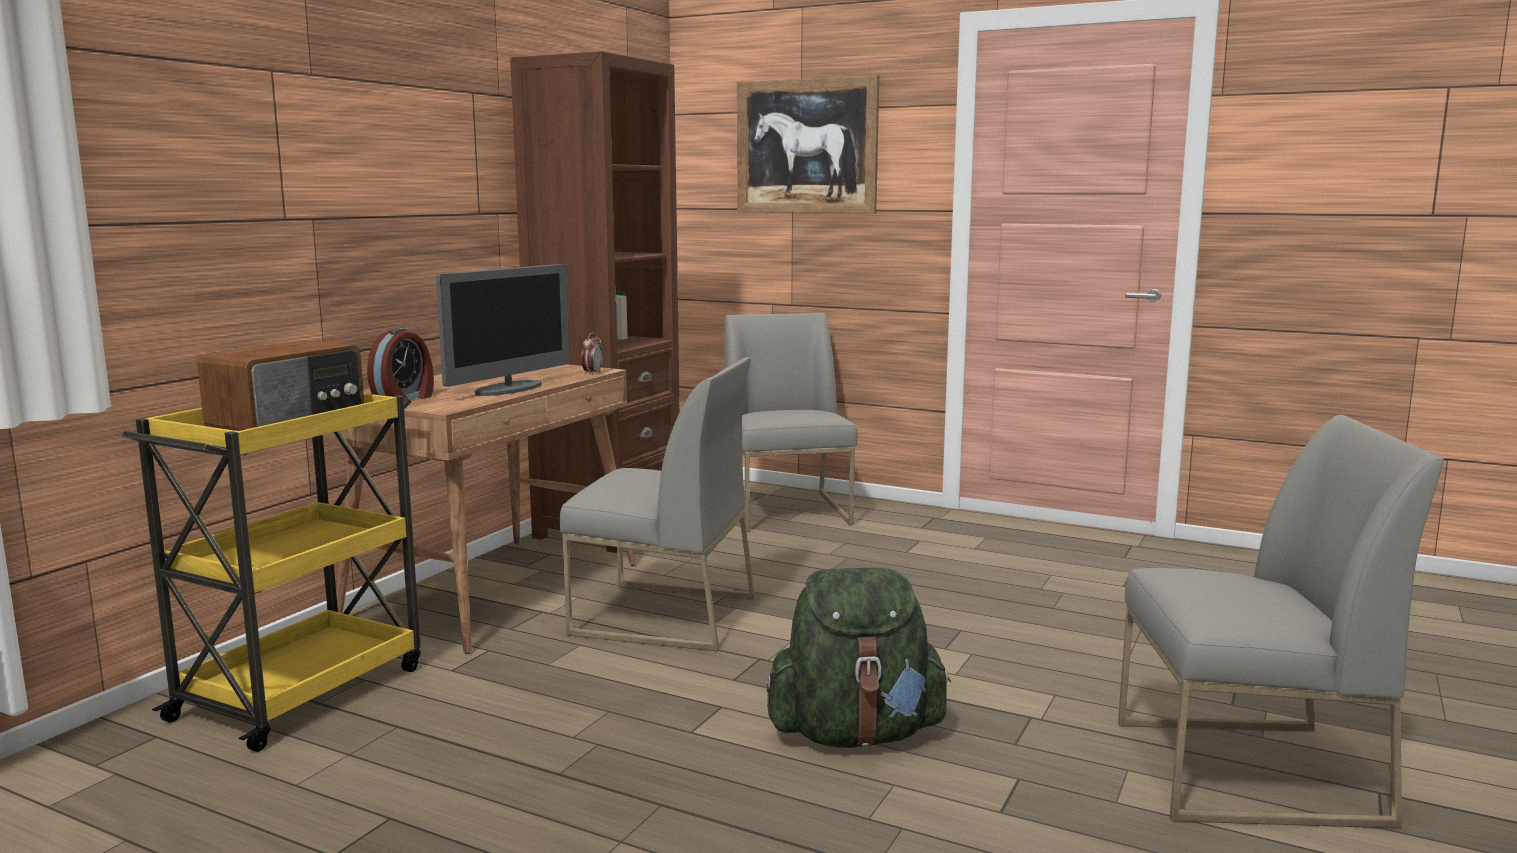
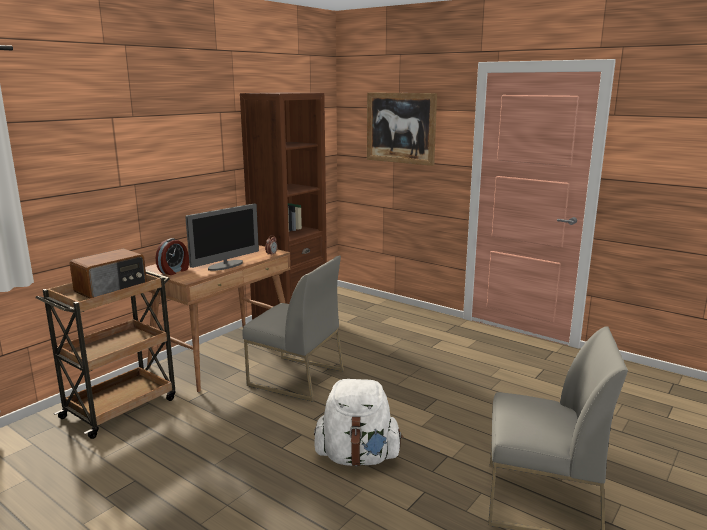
camera: 10 degrees right, 5 degrees up
(303, 691) = (121, 407): yellow cart -> brown cart
(788, 512) = (382, 316): grey chair -> none
(856, 734) = (357, 457): green backpack -> white backpack

